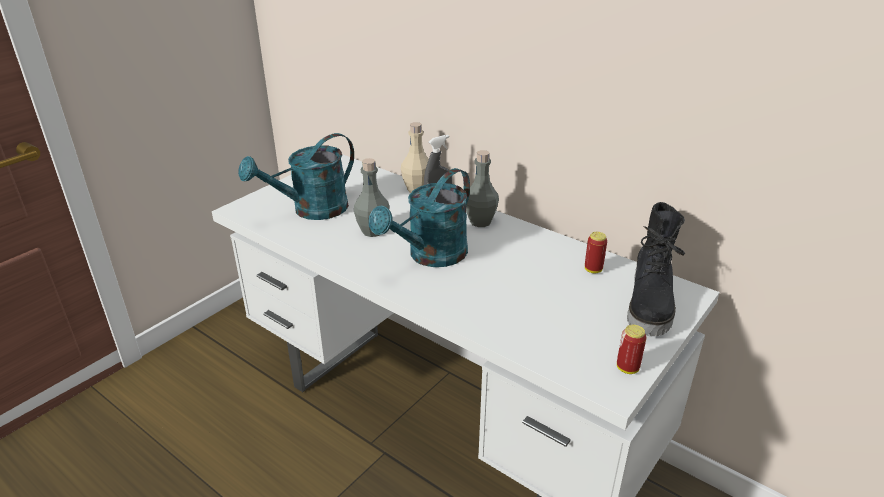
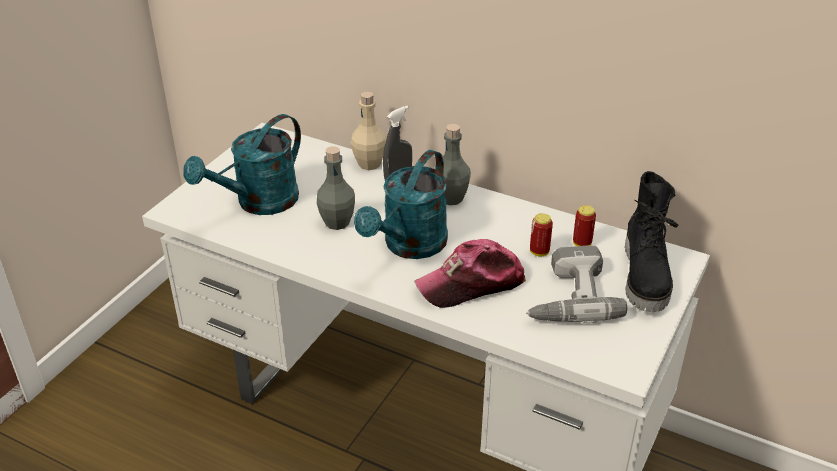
camera: 10 degrees left, 5 degrees up
(478, 293) = (471, 284): none -> cap
(567, 313) = (567, 296): none -> power drill
(627, 368) = (635, 347): can -> can (539, 252)

